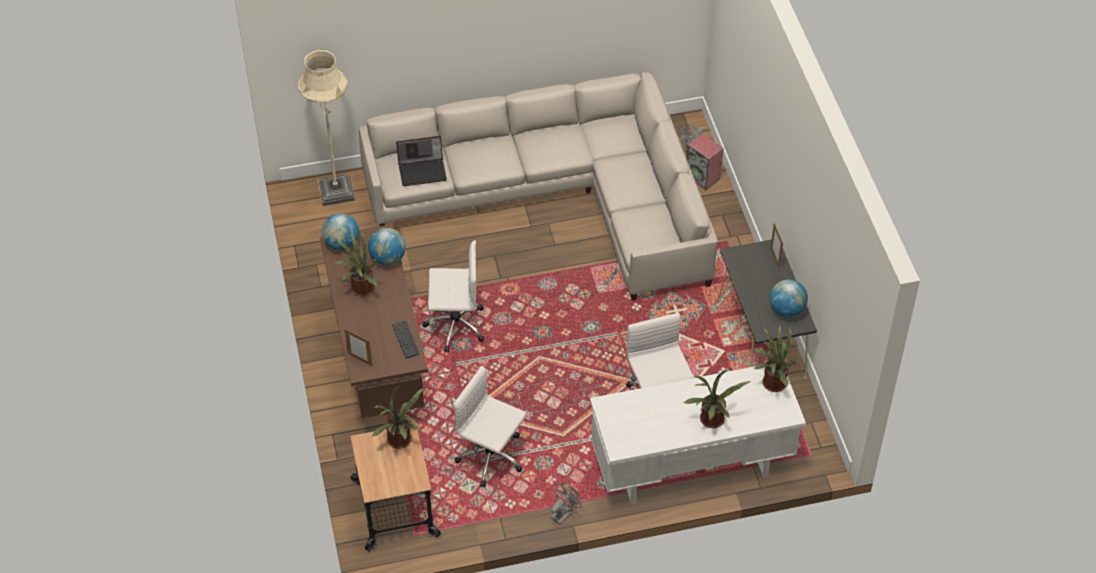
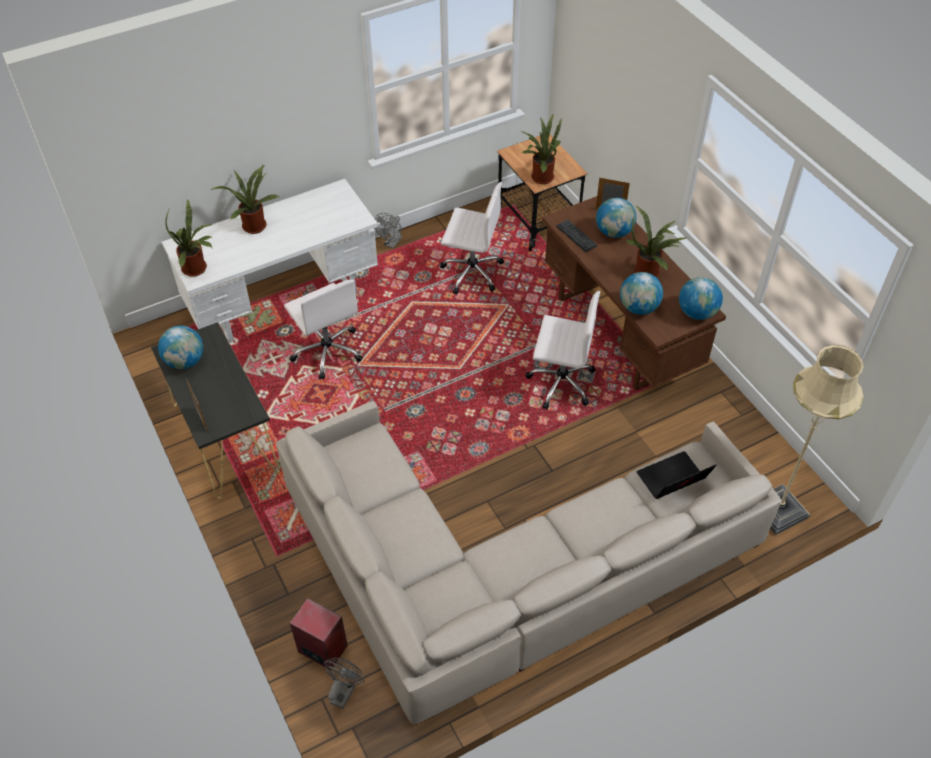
camera: 165 degrees right, 0 degrees up
(369, 335) = (614, 232): none -> globe
(454, 325) = (560, 382): white office chair -> white office chair turned 150 degrees counterclockwise

